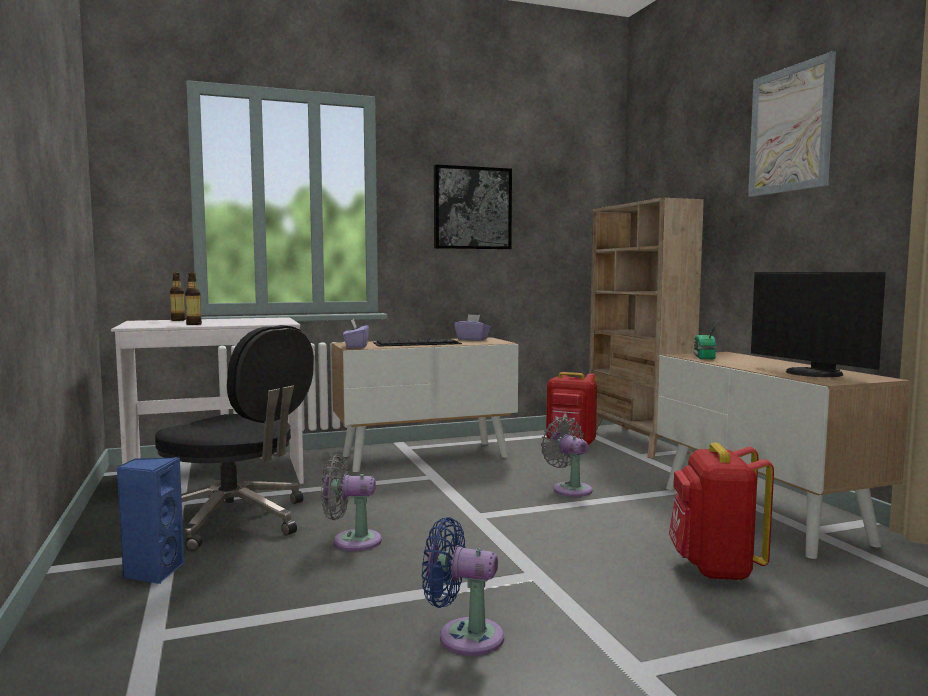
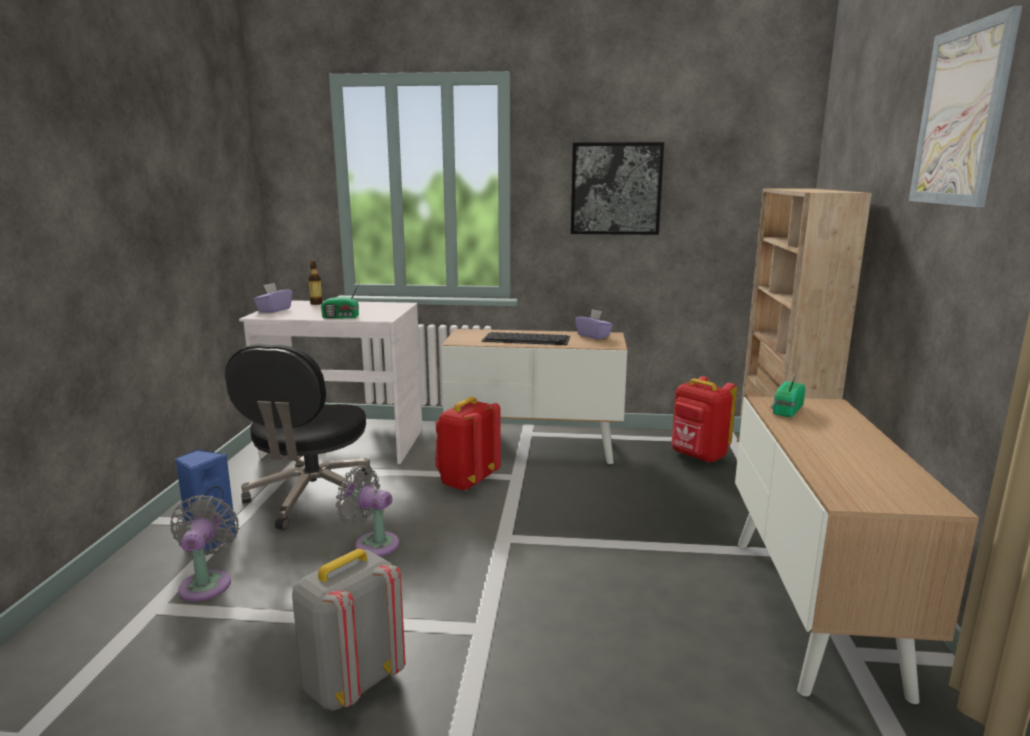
camera: 25 degrees right, 10 degrees up
(194, 324) = (309, 315): bottle -> none
(235, 521) = (312, 497): black office chair -> black office chair turned 45 degrees clockwise
(236, 324) = (341, 317): none -> radio
(356, 346) = (461, 340): purple tissue box -> purple tissue box (274, 310)
(464, 636) = (351, 683): blue fan -> grey backpack
(569, 489) = (630, 521): grey fan -> grey fan (207, 583)
(715, 569) = (668, 675): red backpack -> red backpack (466, 481)
(812, 373) = (858, 475): monitor -> none

